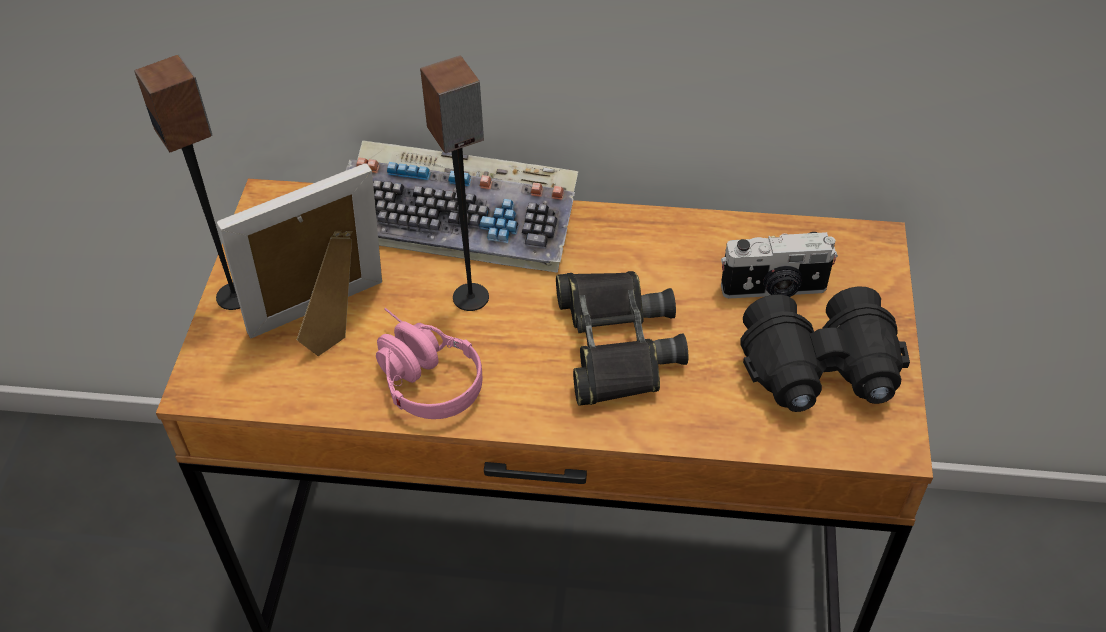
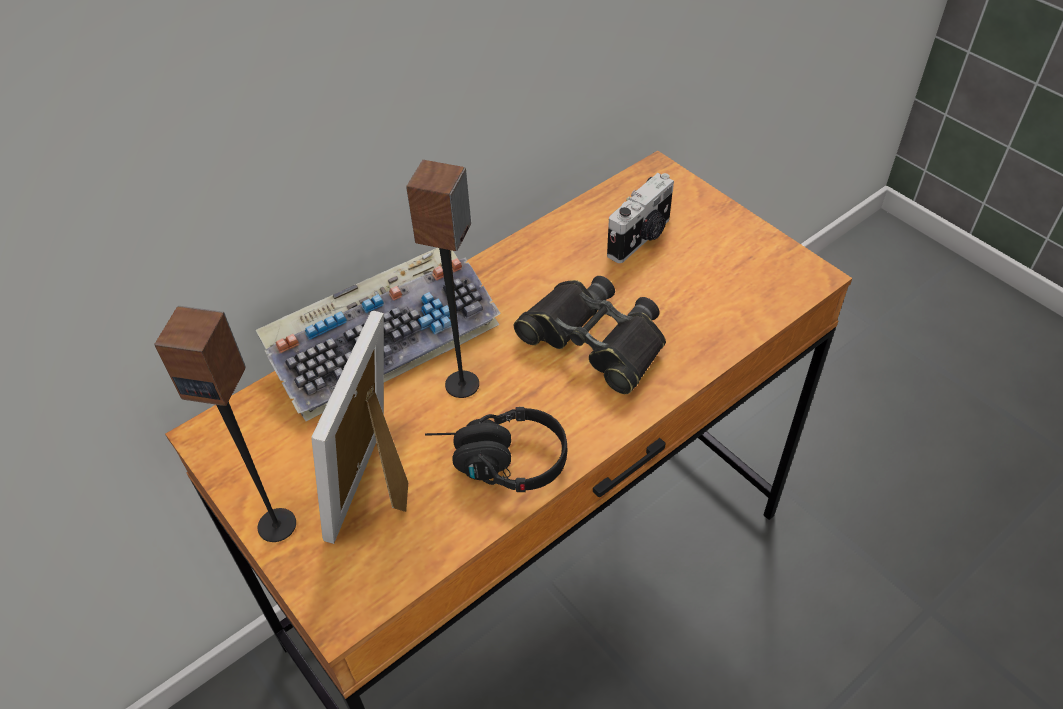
camera: 45 degrees left, 0 degrees up
(419, 375) = (496, 463): pink headphones -> black headphones
(821, 371) = (727, 265): black binoculars -> none

